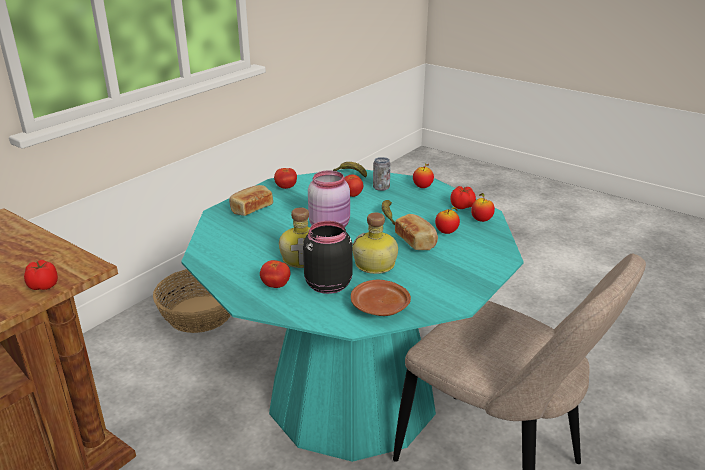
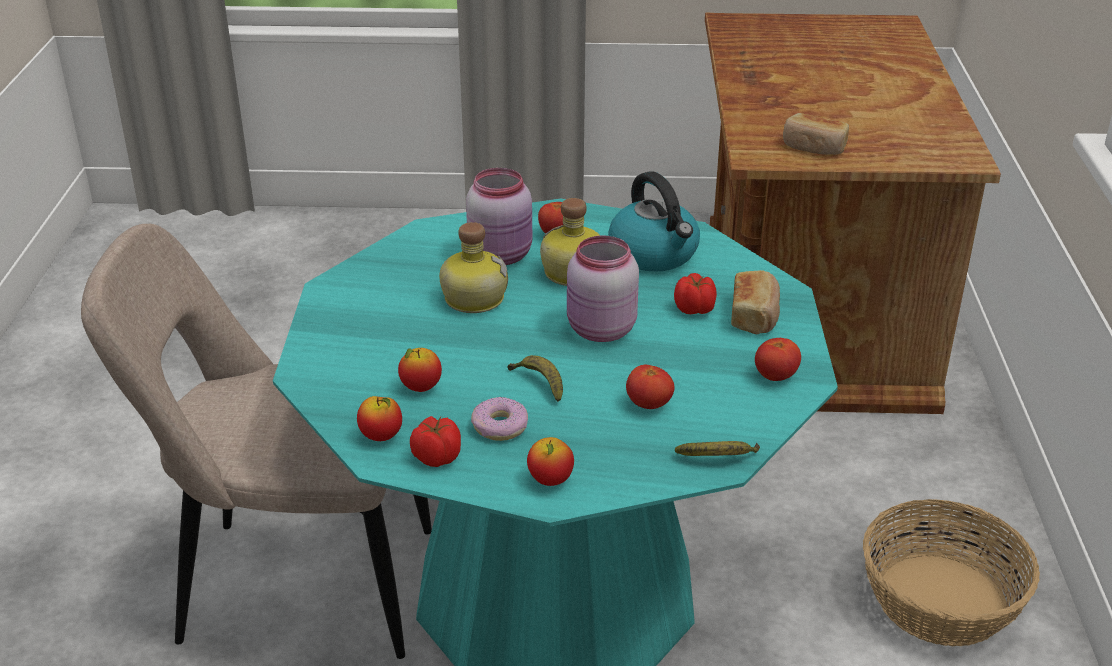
camera: 145 degrees right, 5 degrees up
(44, 285) = (753, 134): tomato -> tomato (695, 309)
(242, 252) = (655, 254): none -> kettle
(327, 284) = (502, 255): black jar -> pink jar
(380, 307) = (415, 253): brown plate -> none
(381, 187) = (623, 446): can -> none
(416, 241) = (452, 354): bread -> bread (814, 147)
(424, 207) = (499, 426): none -> donut

